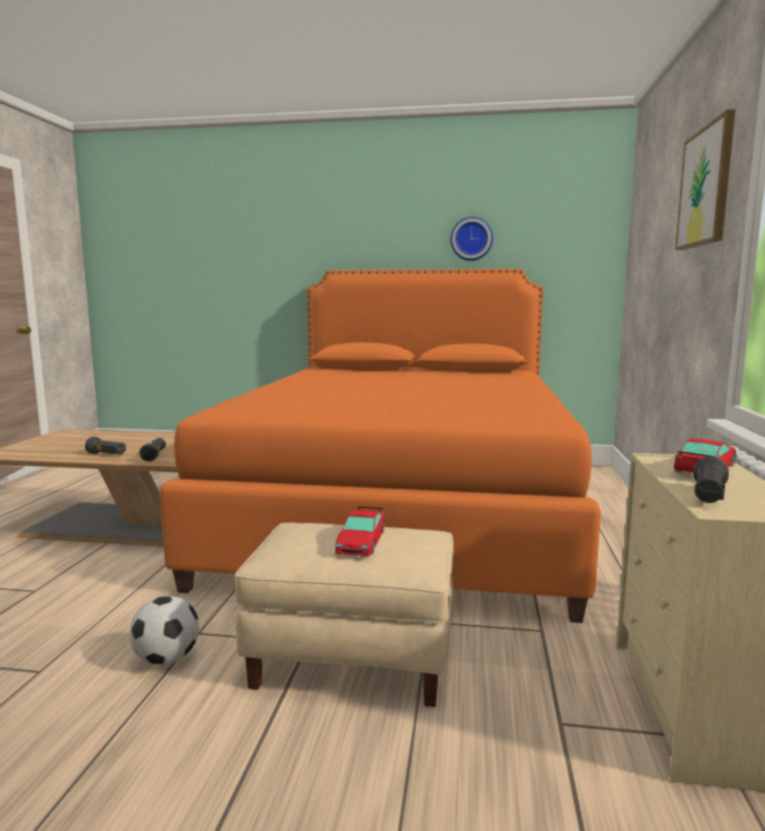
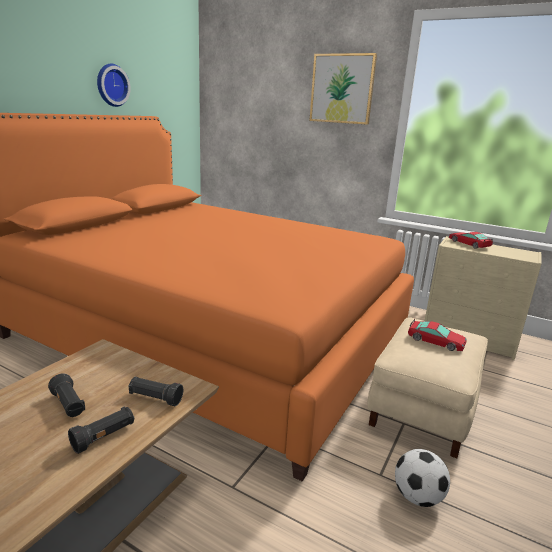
camera: 70 degrees left, 10 degrees up
(708, 496) = (510, 254): black flashlight -> black flashlight (68, 405)

